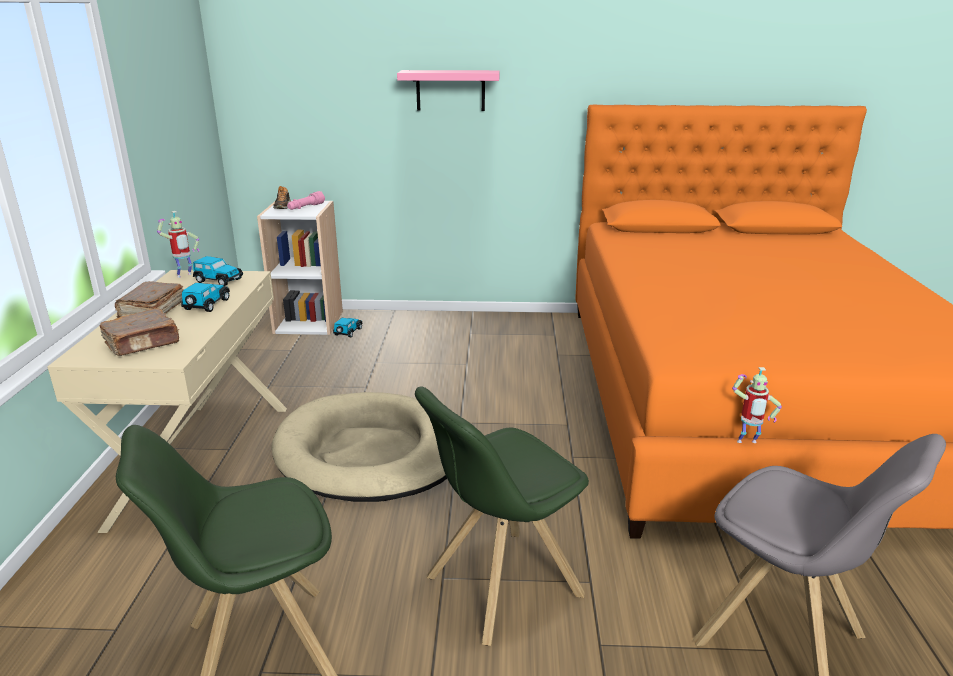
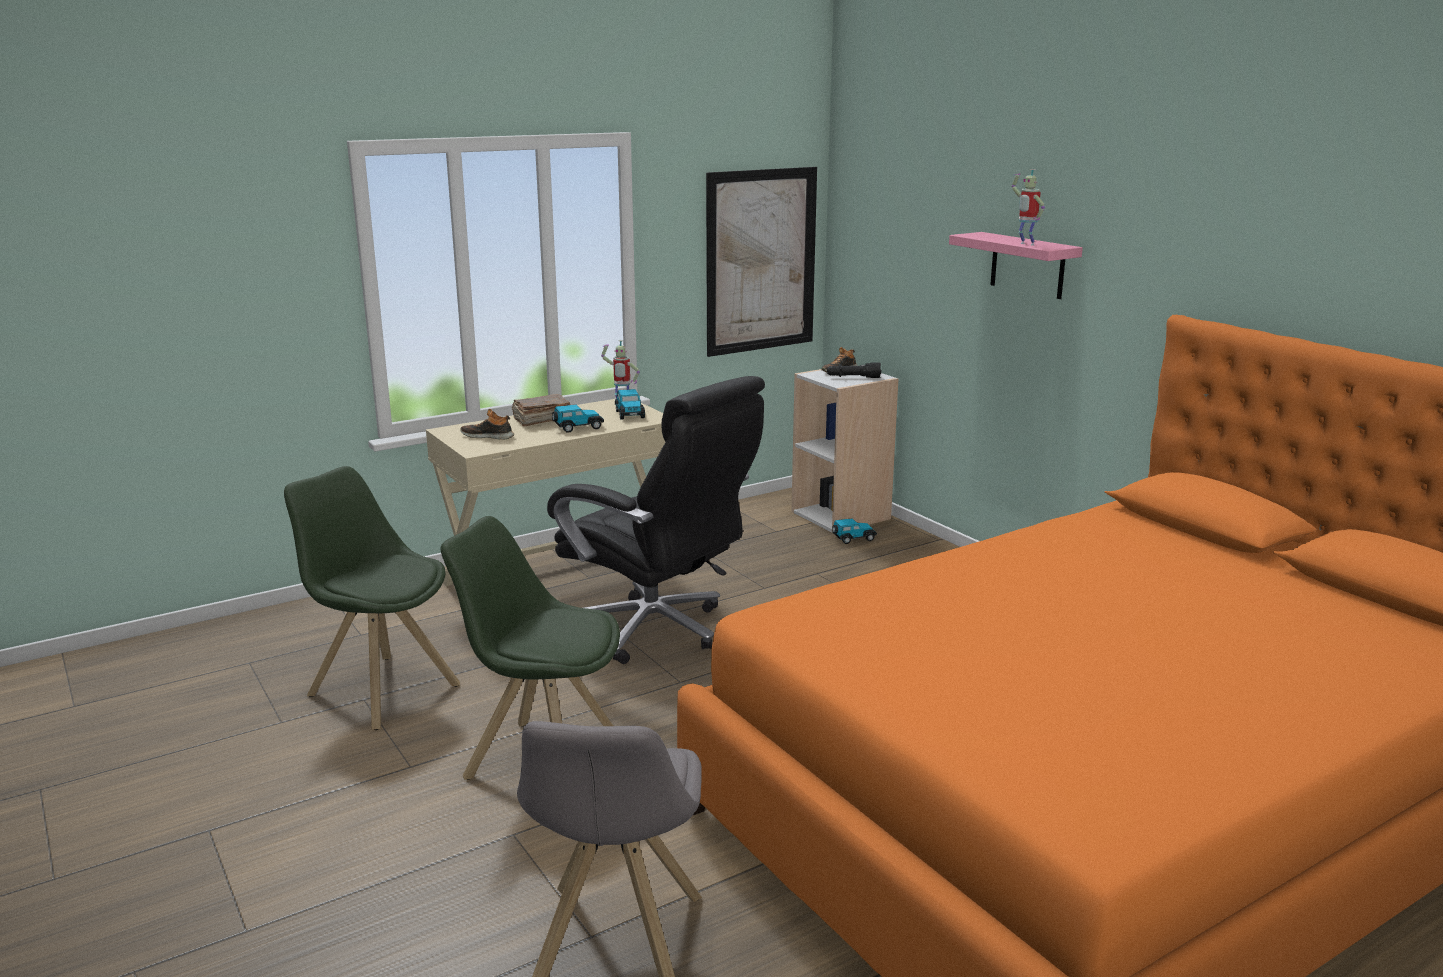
camera: 55 degrees right, 5 degrees down
(143, 344) = (488, 436): brown book -> shoe
(189, 122) = (761, 261): none -> picture
(305, 207) = (853, 377): pink flashlight -> black flashlight
(369, 453) = (659, 632): beige dog bed -> black office chair
(747, 443) = (755, 743): toy robot -> toy robot (1025, 244)

